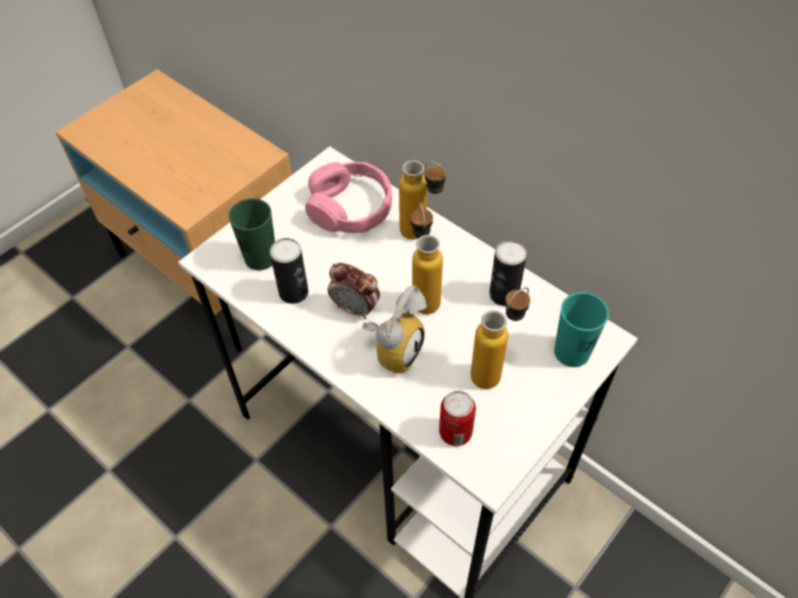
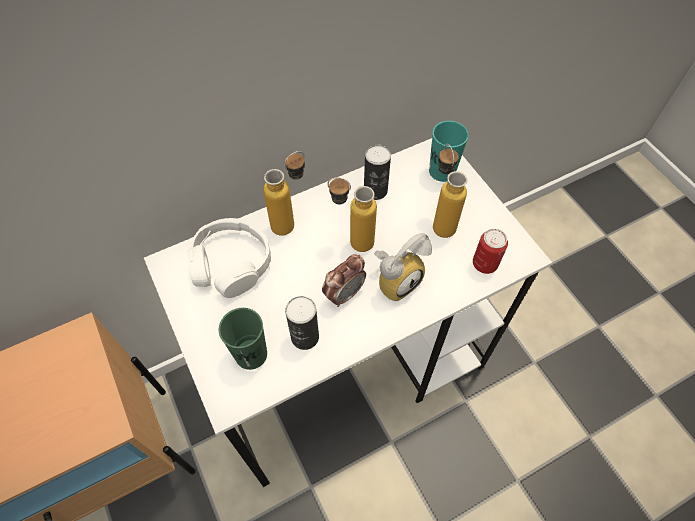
camera: 70 degrees left, 5 degrees up
(350, 208) = (231, 264): pink headphones -> white headphones
(394, 349) = (396, 279): alarm clock -> alarm clock turned 90 degrees clockwise

